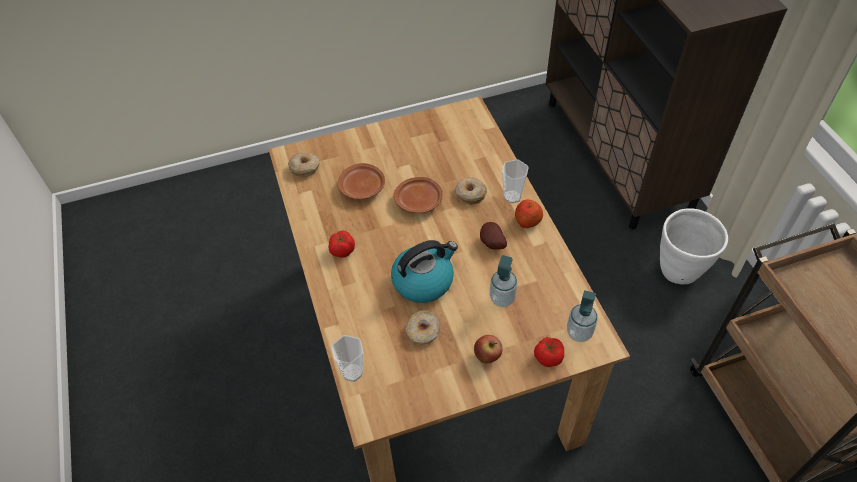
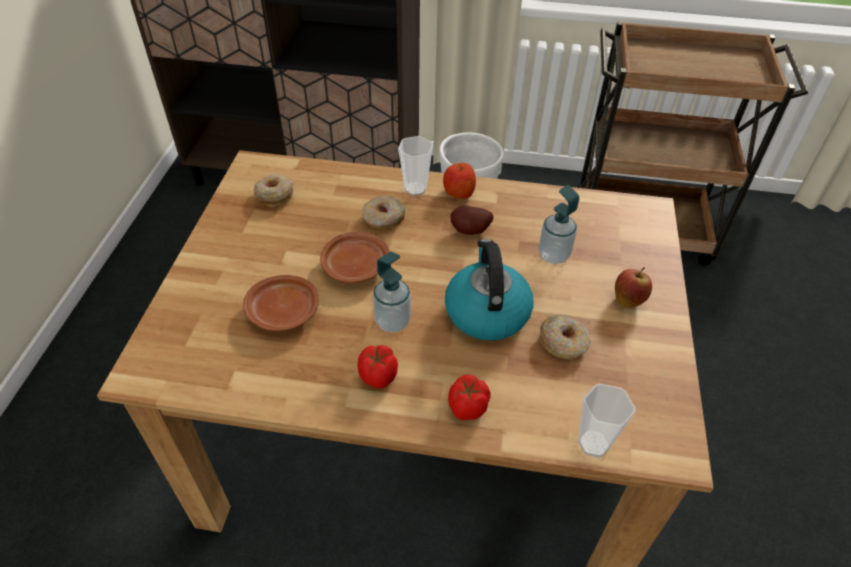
camera: 65 degrees left, 5 degrees down
(305, 168) = (185, 362): donut -> donut (274, 195)
(547, 357) = (650, 253): tomato -> tomato (467, 408)
(579, 332) = (629, 218): soap dispenser -> soap dispenser (392, 321)

